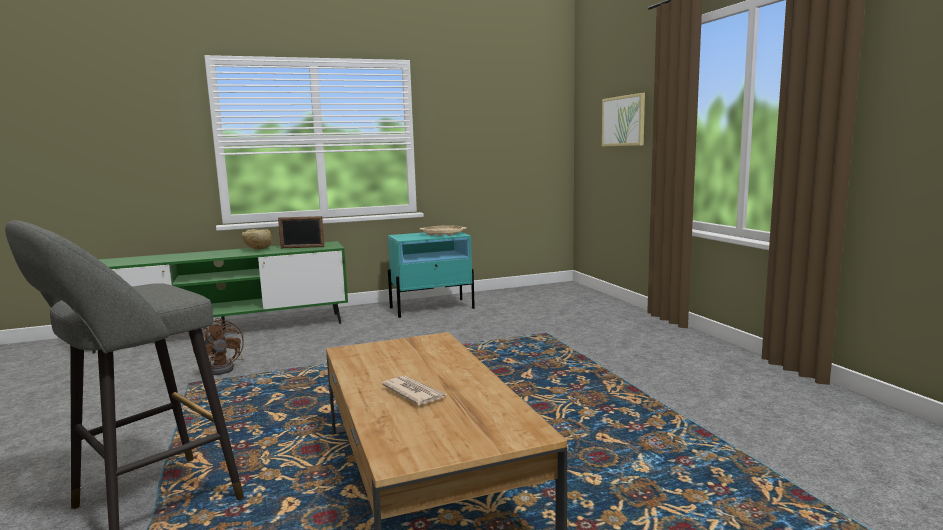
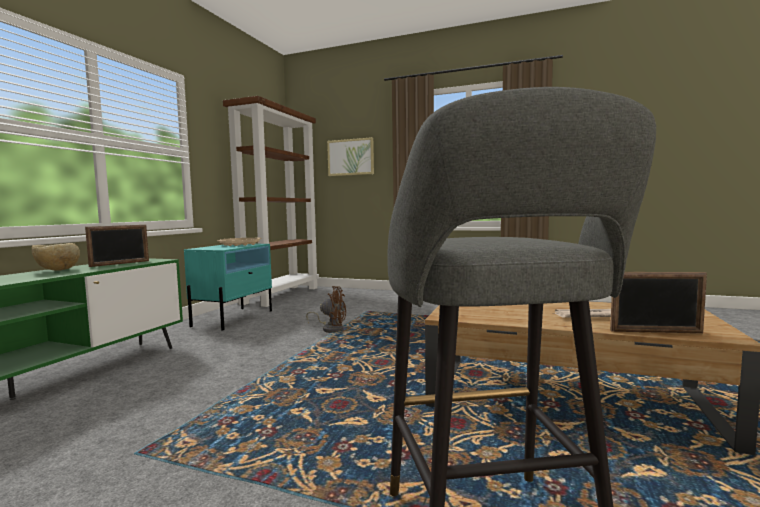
camera: 50 degrees left, 5 degrees down
(225, 368) = (144, 422): brown fan -> brown fan (331, 329)
(378, 428) = (656, 332): none -> picture frame
(527, 292) = (281, 295): none -> brown bookcase

